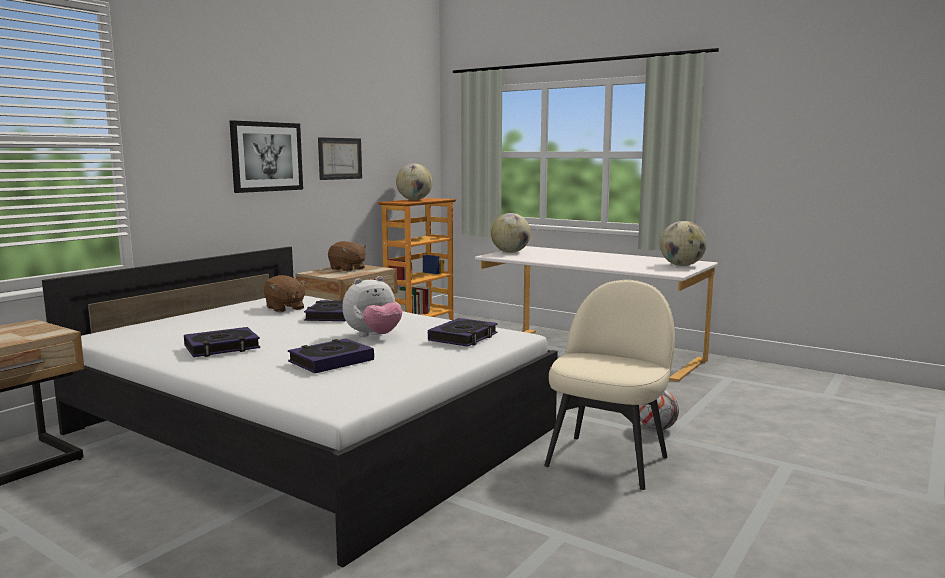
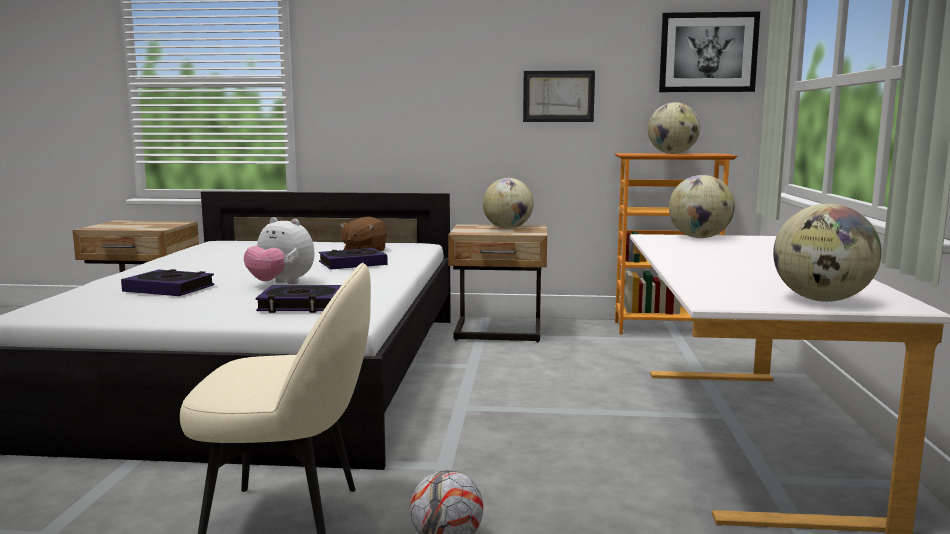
camera: 60 degrees right, 0 degrees up
(222, 347) = (195, 263): book -> none
(266, 156) = (448, 94): picture -> picture (708, 52)
(347, 269) = (508, 228): brown plush toy -> globe

